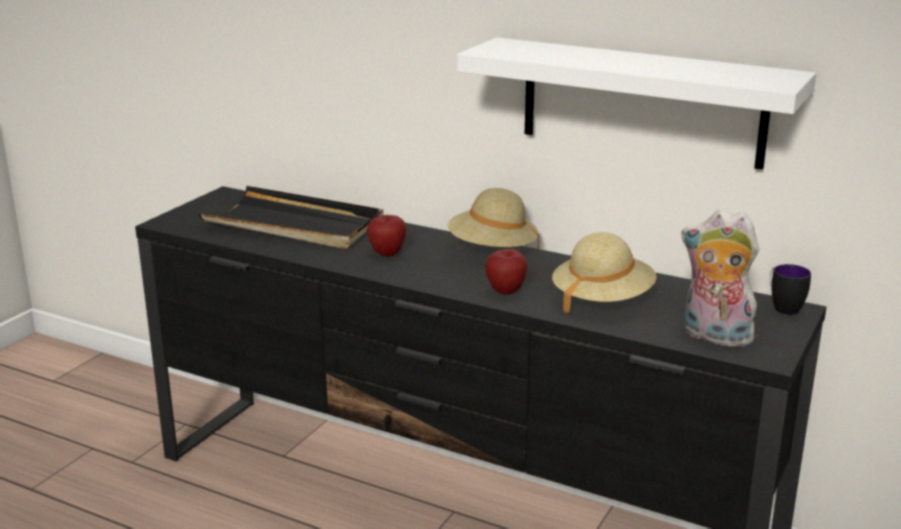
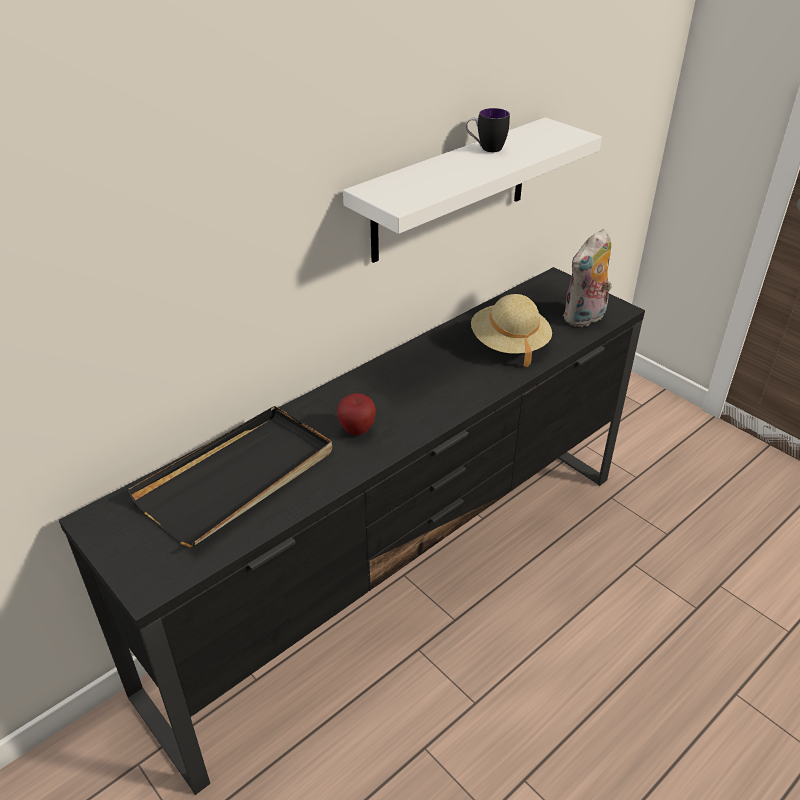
camera: 70 degrees left, 15 degrees up
(492, 250) = (386, 370): beige hat -> none
(505, 291) = (473, 384): apple -> none
(783, 307) = (550, 281): mug -> mug (485, 148)

